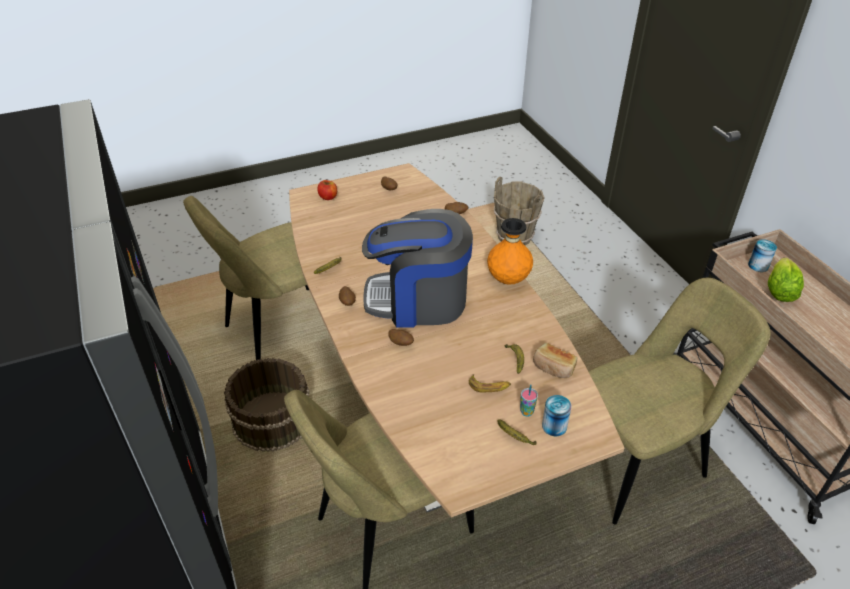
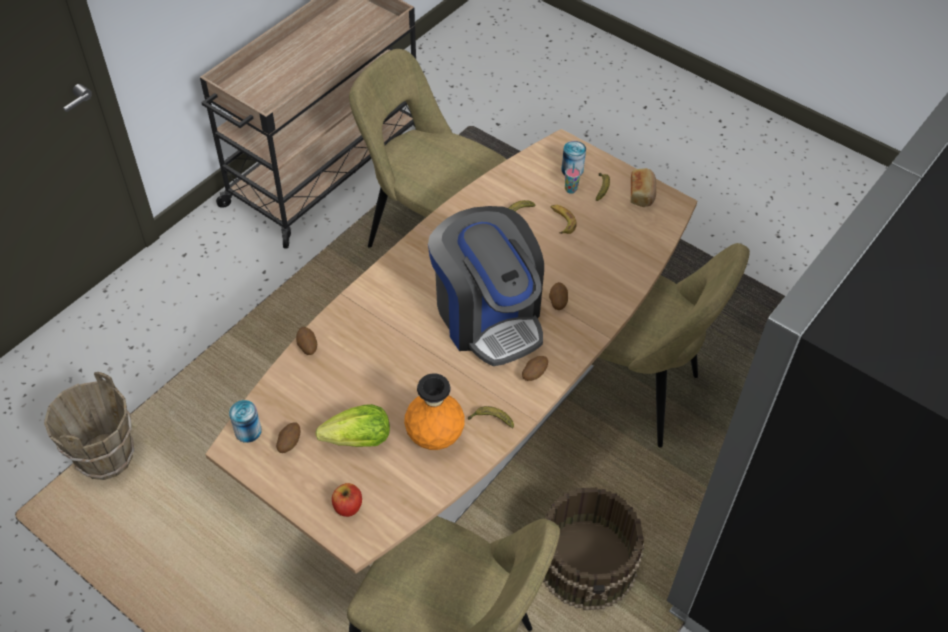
camera: 120 degrees left, 10 degrees up
(508, 279) = (405, 257): orange vase -> orange vase (434, 437)
(553, 367) = (507, 188): bread -> bread (642, 194)
(758, 265) = (251, 98): can -> can (248, 431)
(779, 291) = (286, 81): lettuce -> lettuce (359, 440)

